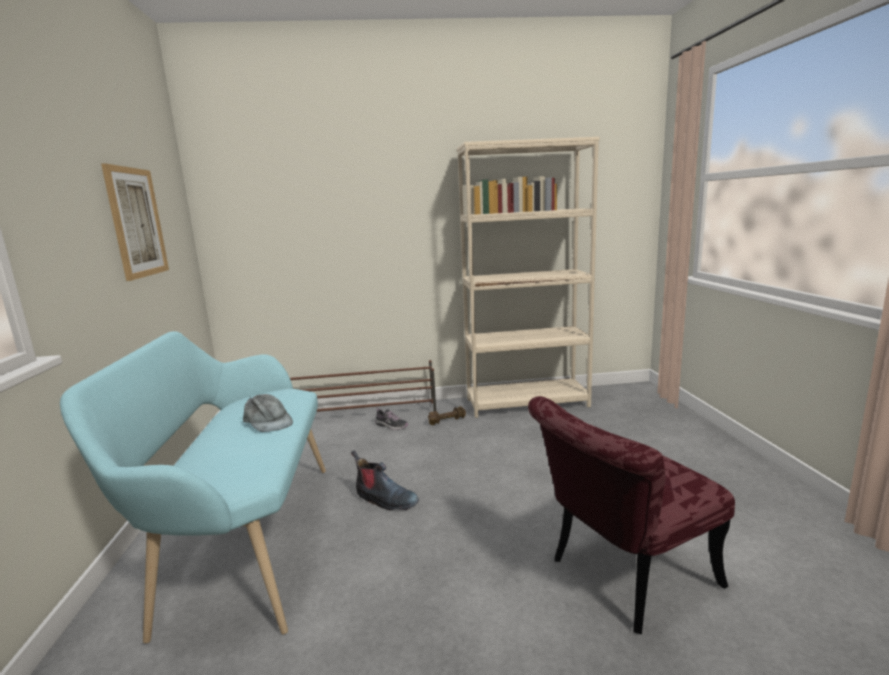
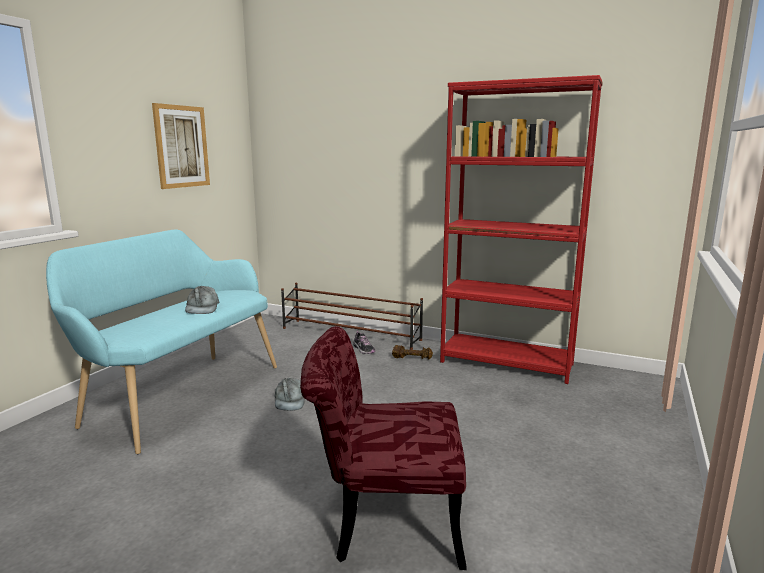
camera: 30 degrees right, 0 degrees up
(385, 500) = (290, 400): boot -> grey cap
(527, 403) = (506, 363): beige bookcase -> red bookcase

